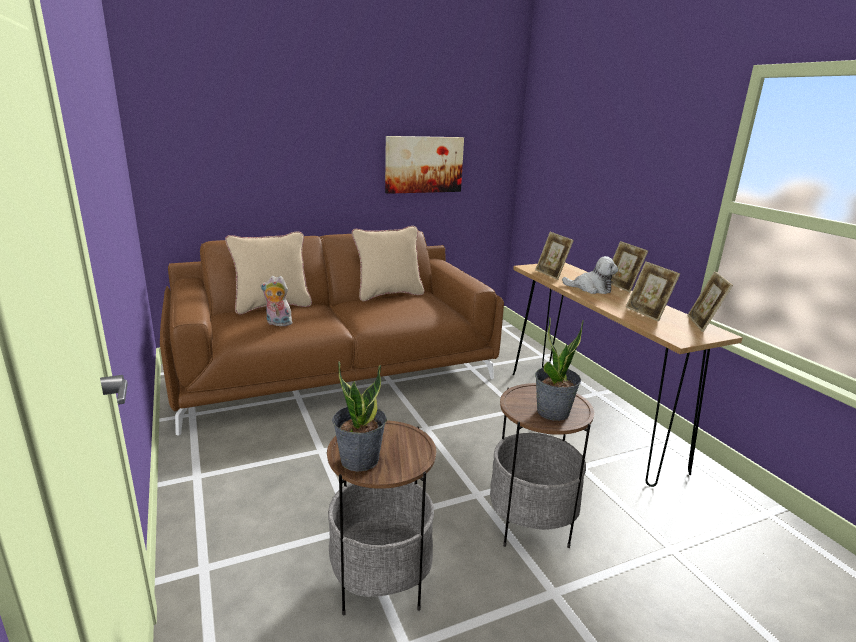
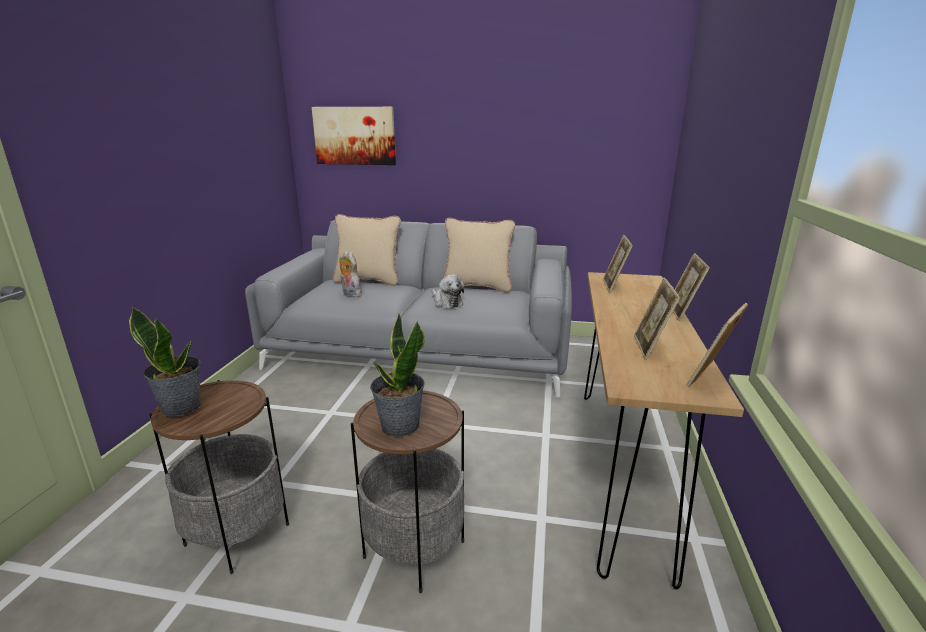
camera: 35 degrees right, 0 degrees up
(336, 372) = (421, 353): brown sofa -> grey sofa
(423, 164) = (550, 157): picture -> picture (355, 136)
(591, 289) = (632, 308): plush toy -> plush toy (446, 302)

